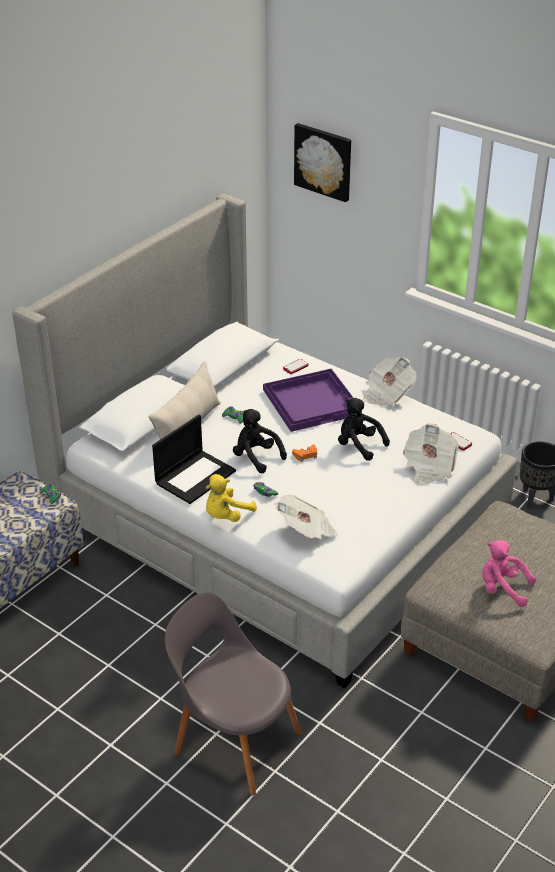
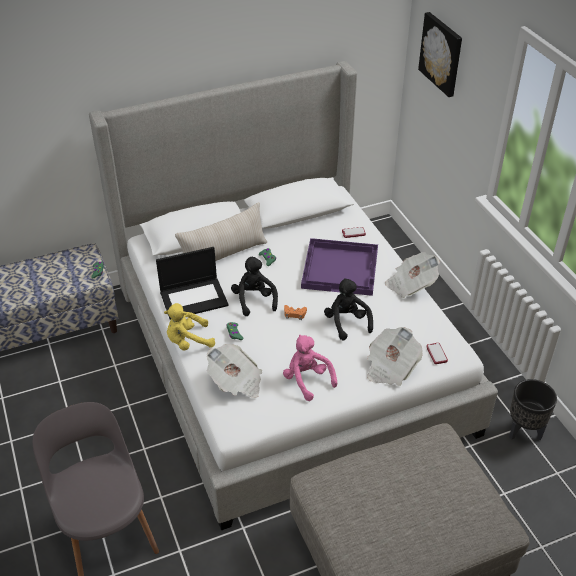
camera: 30 degrees right, 5 degrees up
(502, 589) = (376, 512): pink plush toy -> pink plush toy (307, 380)

